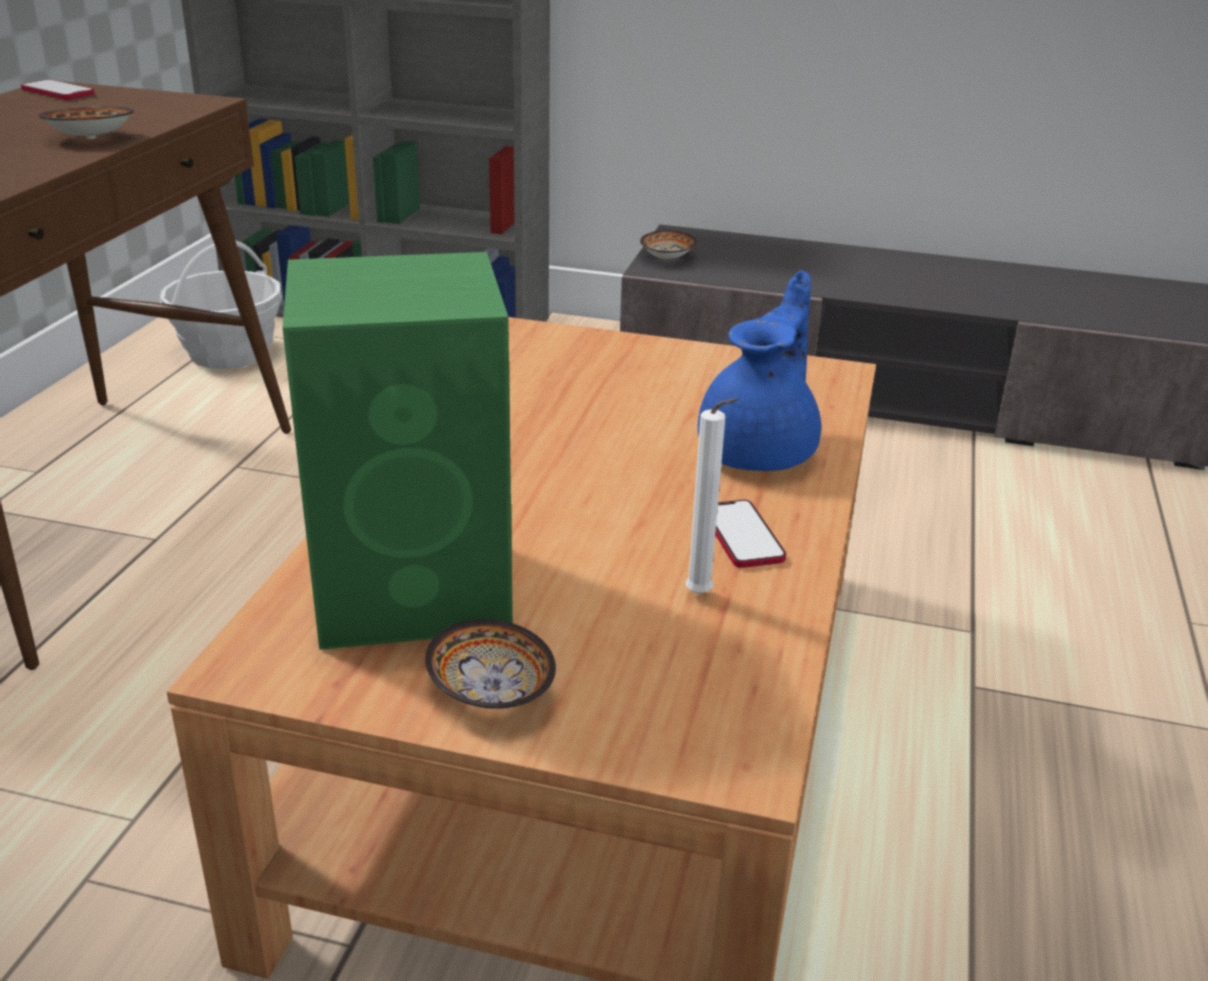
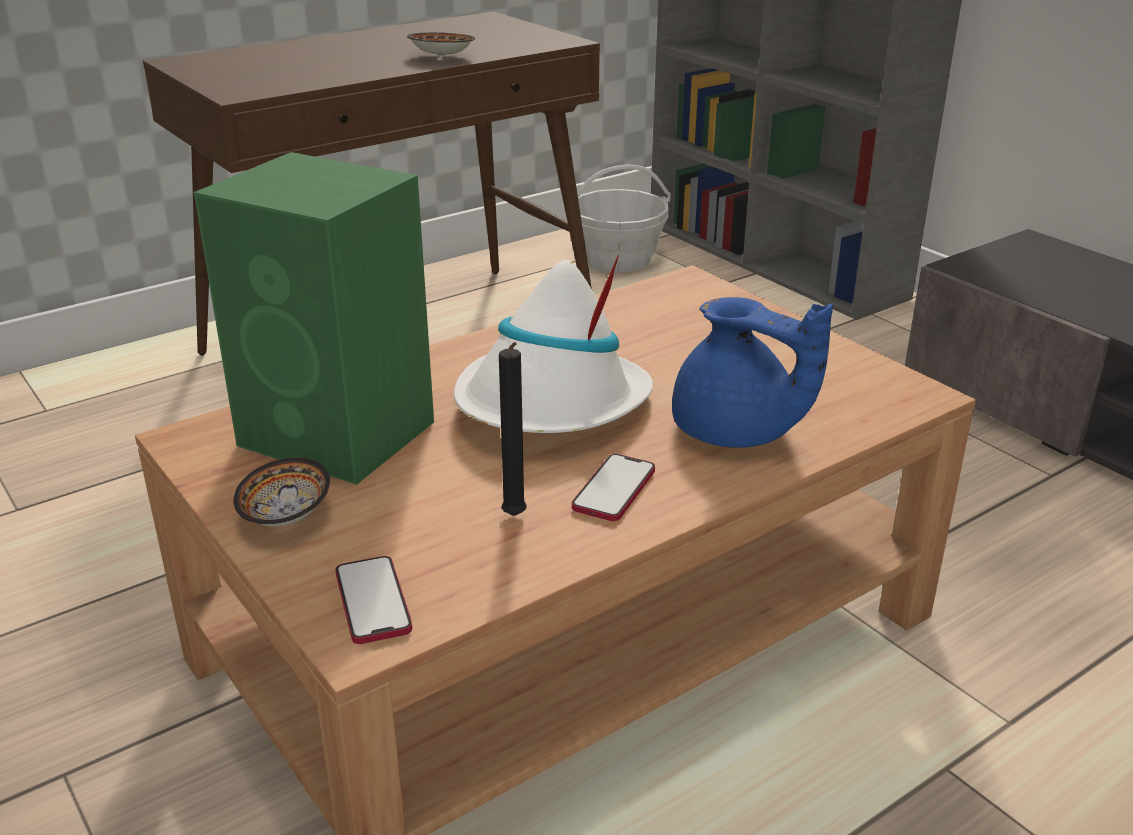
camera: 40 degrees right, 0 degrees up
(58, 92) = (483, 21): phone -> phone (373, 602)
(576, 483) = (551, 404): none -> white hat
(667, 258) = (990, 261): bowl -> none
(702, 596) = (515, 518): white candle -> black candle
(760, 451) = (736, 433): blue teapot -> blue teapot turned 60 degrees clockwise

